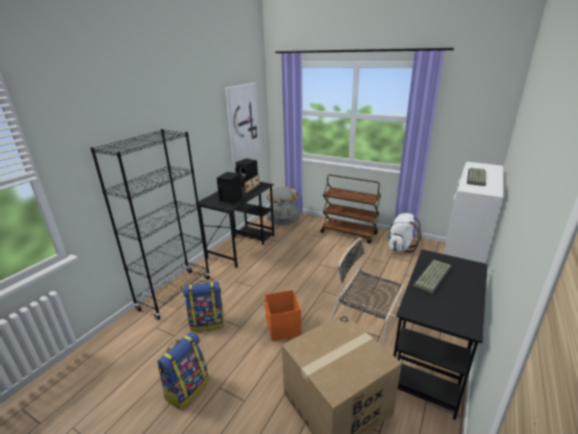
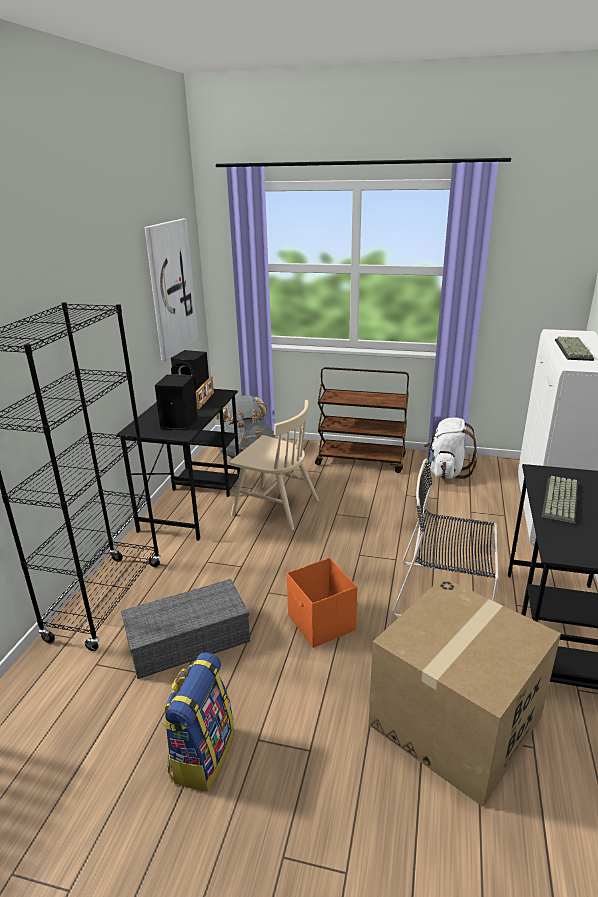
camera: 15 degrees left, 0 degrees up
(208, 323) = (189, 639): backpack -> grey storage box
(286, 255) = (275, 507): none -> beige chair

